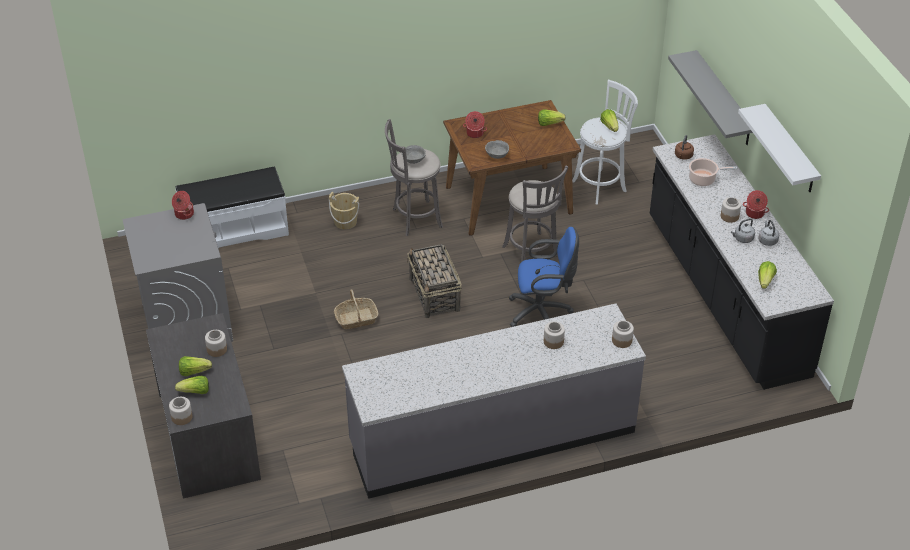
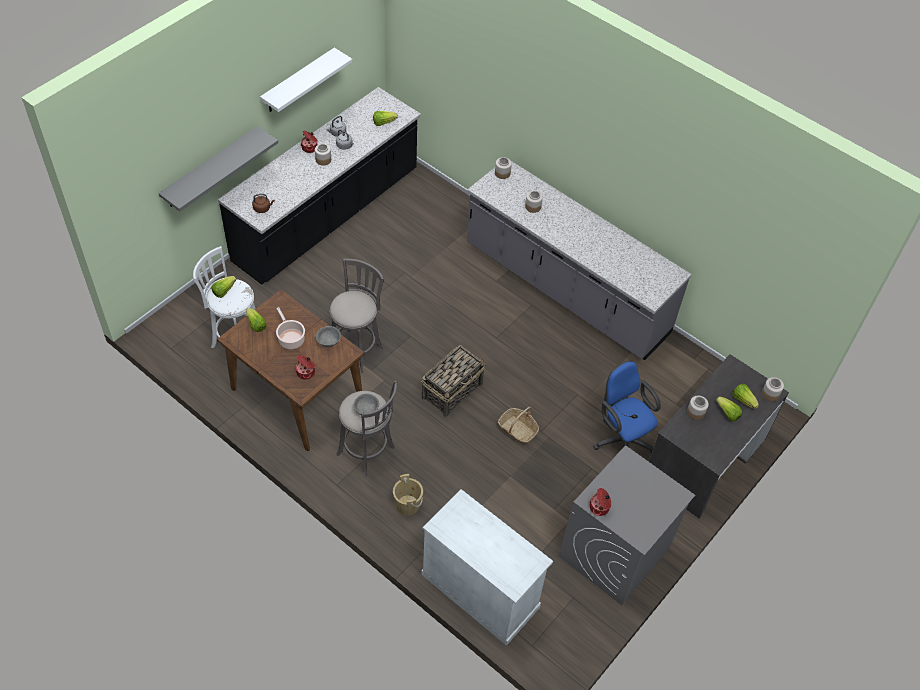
camera: 125 degrees left, 10 degrees up
(235, 230) = (480, 590): white bench -> white cabinet
(542, 312) = (422, 313): blue office chair -> blue office chair (621, 440)
(704, 179) = (286, 187): cooking pot -> cooking pot (290, 339)

